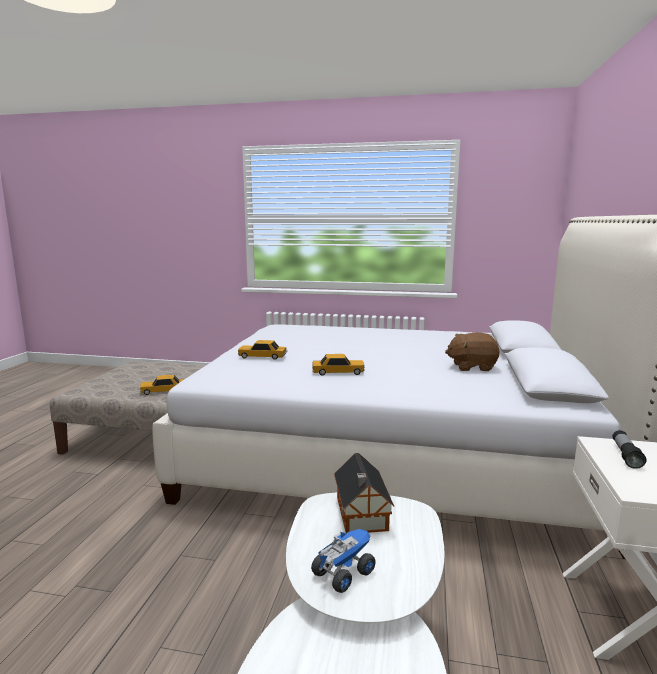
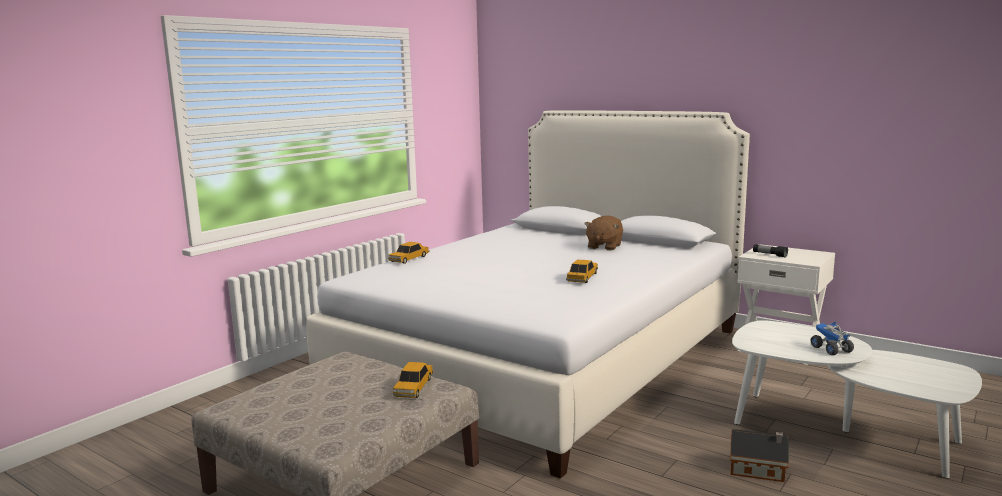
camera: 65 degrees left, 0 degrees up
(262, 356) = (498, 294): toy car -> toy car (409, 259)
(361, 515) = (767, 337): toy house -> toy house (759, 470)

